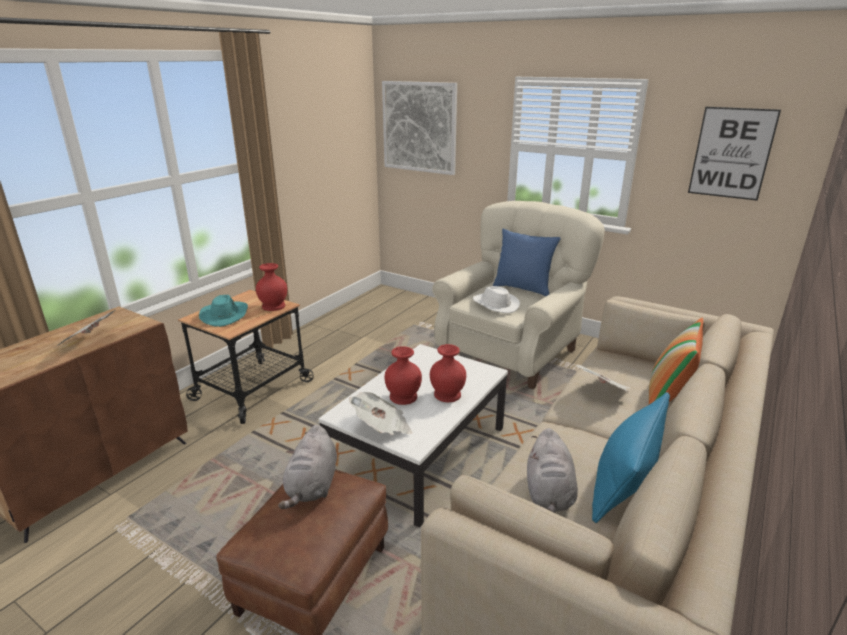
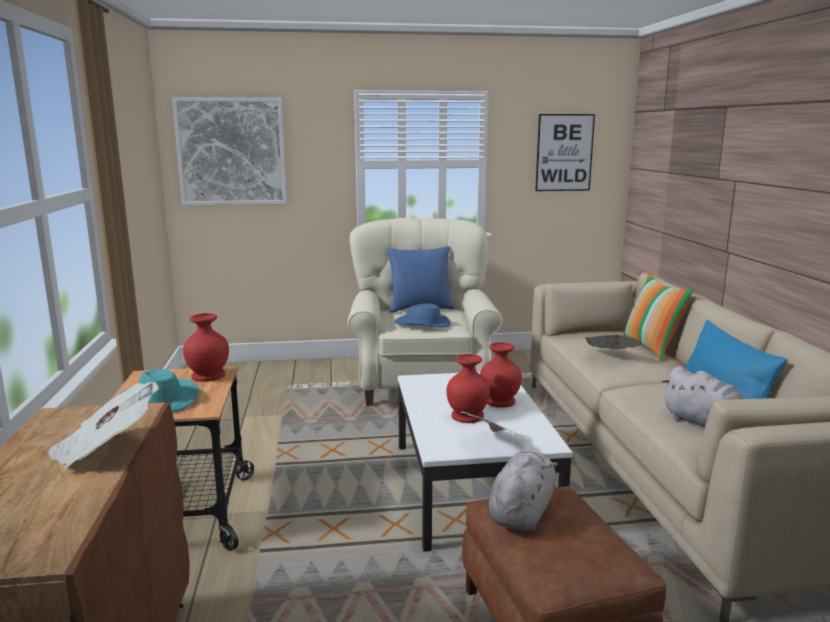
camera: 40 degrees left, 10 degrees down
(312, 486) = (522, 512): grey plush toy -> grey plush toy turned 120 degrees counterclockwise
(495, 304) = (422, 324): white hat -> blue hat

